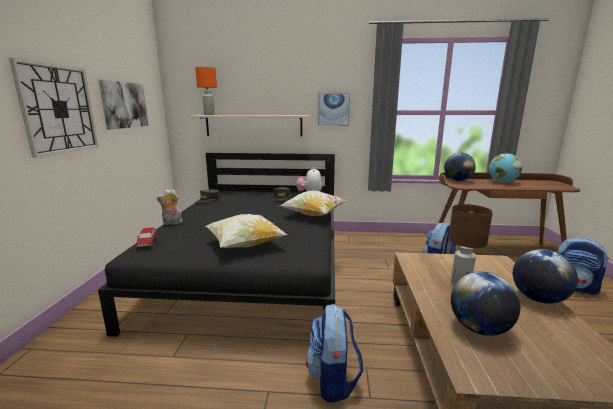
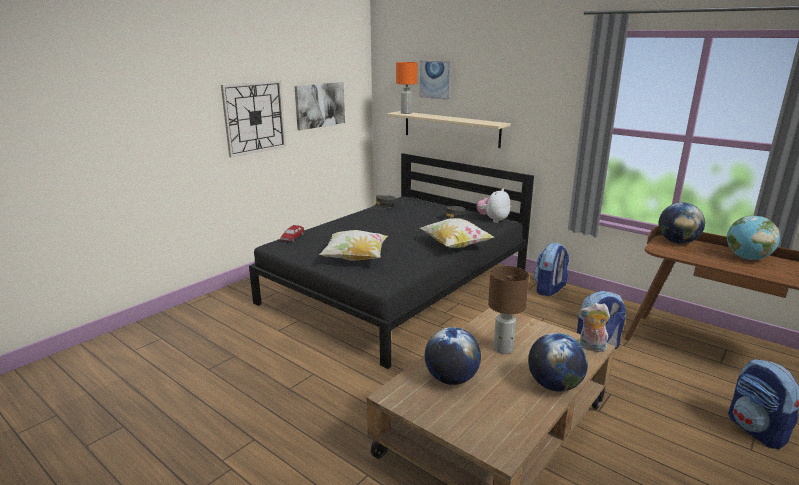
camera: 35 degrees right, 5 degrees up
(172, 223) = (327, 225): plush toy -> plush toy (591, 348)
(333, 109) = (538, 119): picture -> picture (435, 79)
(333, 380) = (361, 387): backpack -> backpack (549, 290)

